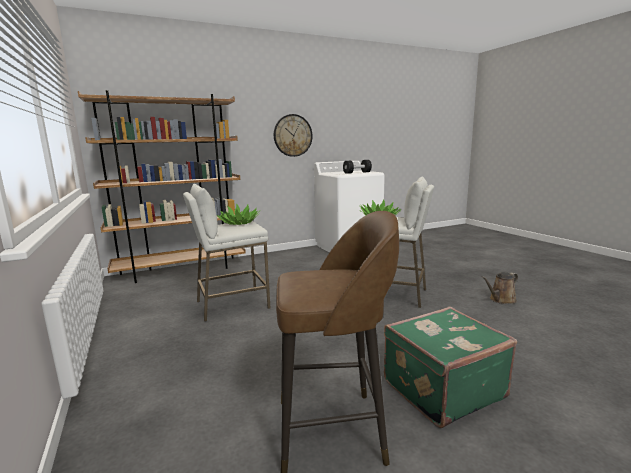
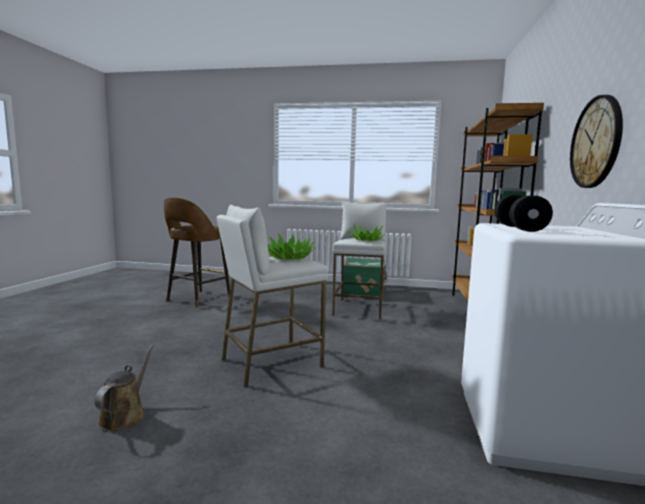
camera: 125 degrees right, 5 degrees down
(441, 388) = (159, 320): green suitcase -> green suitcase (364, 292)

